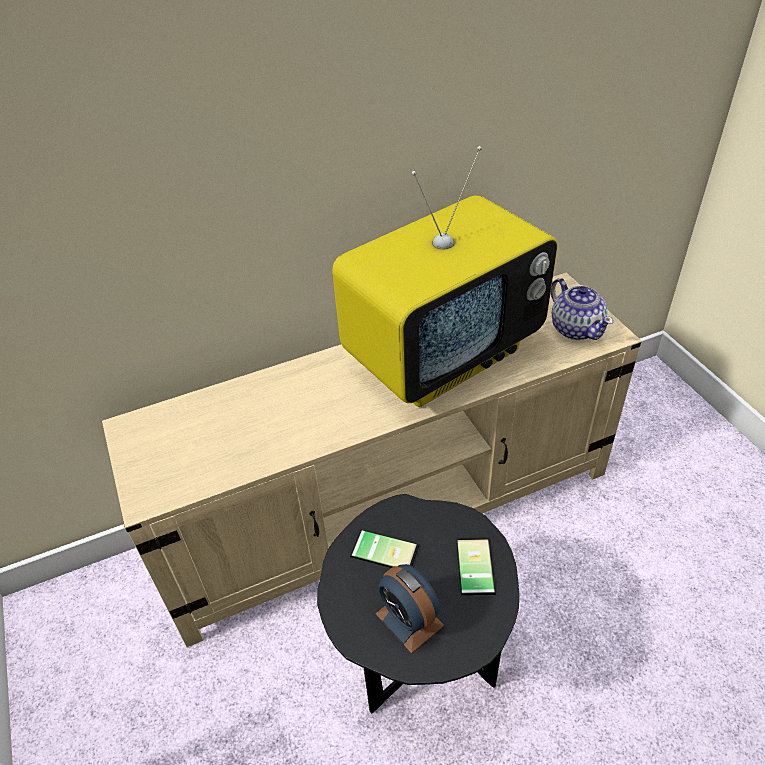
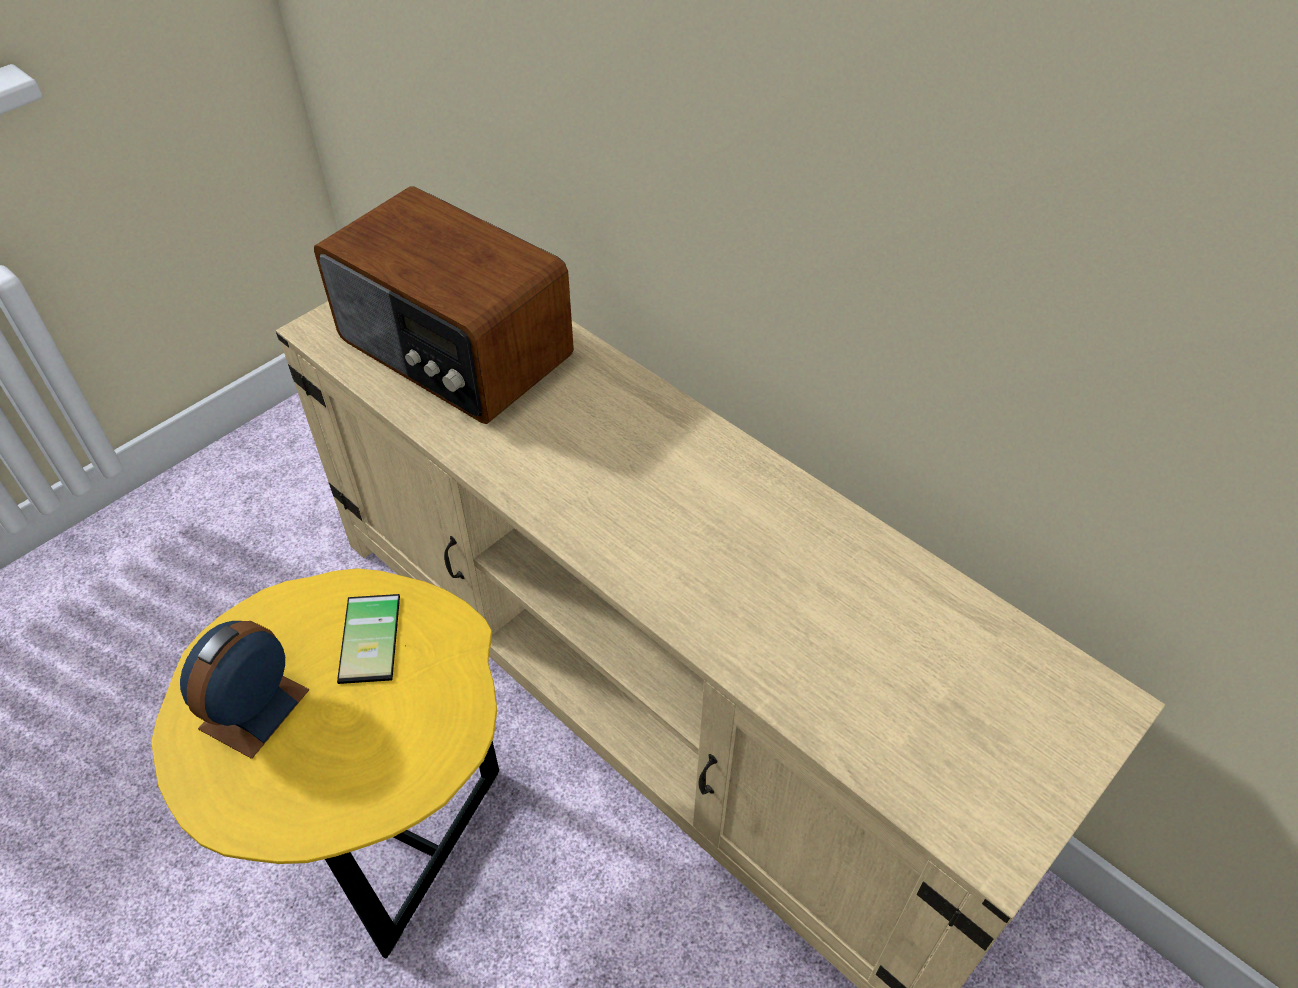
camera: 65 degrees right, 5 degrees up
(218, 436) = (453, 350): none -> radio
(420, 669) = (389, 836): black side table -> yellow side table
(443, 355) = (758, 556): television -> none
(471, 566) = (370, 766): phone -> none
(576, 328) = (971, 765): teapot -> none

